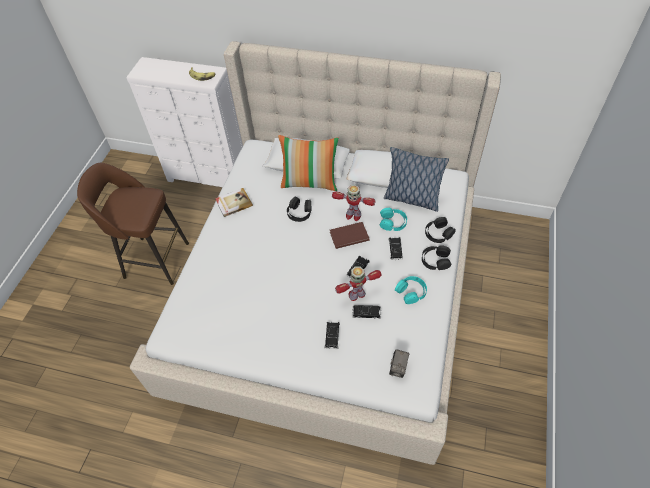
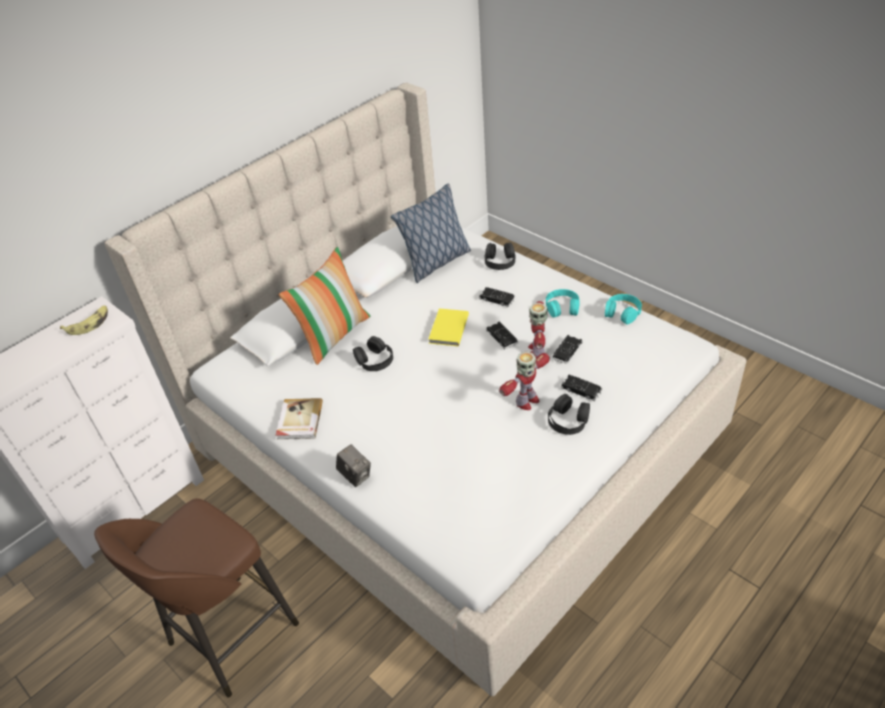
camera: 60 degrees left, 10 degrees down
(348, 236) = (447, 329): brown book -> yellow book
(353, 215) = (419, 315): toy robot -> toy robot (526, 401)
(393, 222) = (457, 288): turquoise headphones -> turquoise headphones (622, 312)
(398, 368) = (653, 351): camera -> camera (355, 475)
(435, 260) = (534, 276): black headphones -> black headphones (568, 420)

